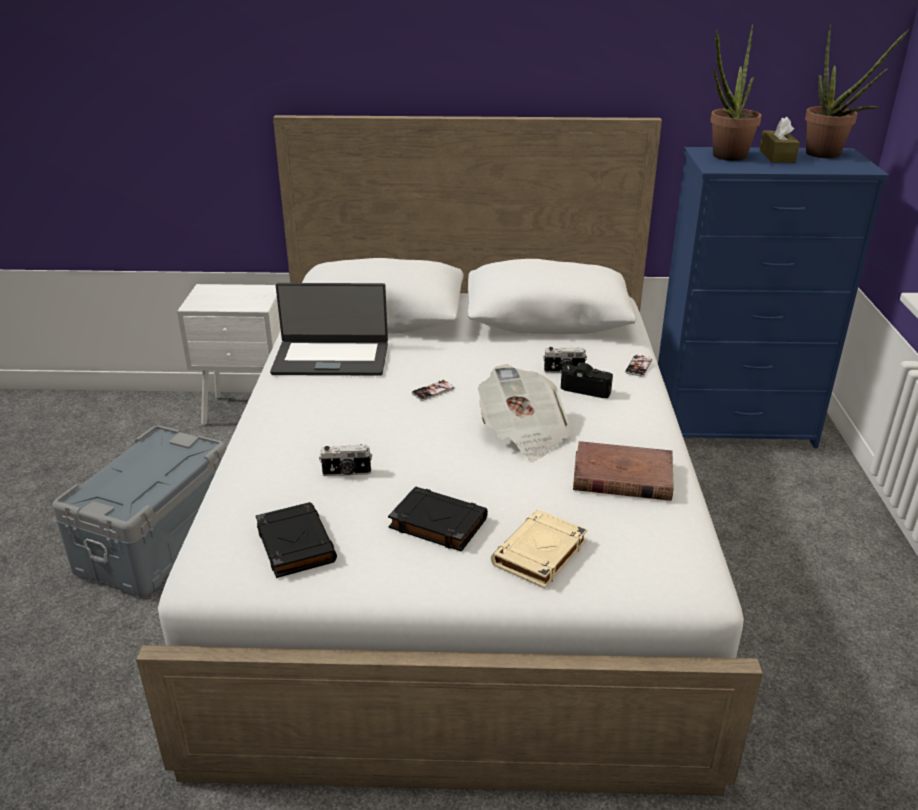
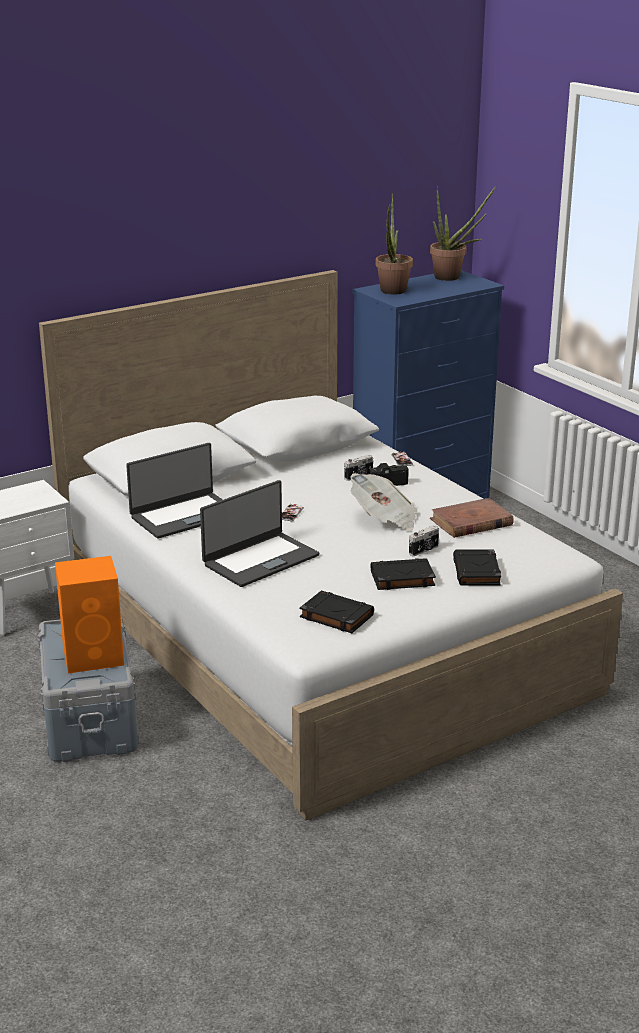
camera: 35 degrees left, 5 degrees down
(146, 480) = (95, 656): none -> orange speaker
(325, 435) = (260, 560): none -> laptop
(346, 473) = (308, 574): camera -> camera (424, 550)
(539, 554) = (477, 572): beige book -> black book
(777, 156) = (422, 284): brown tissue box -> none

